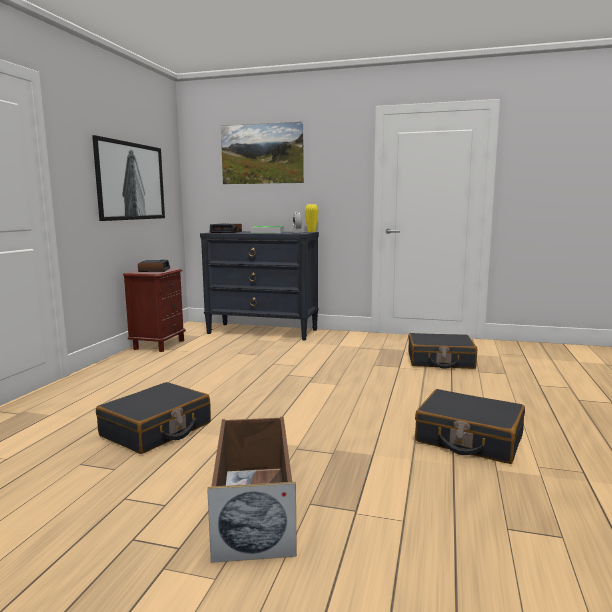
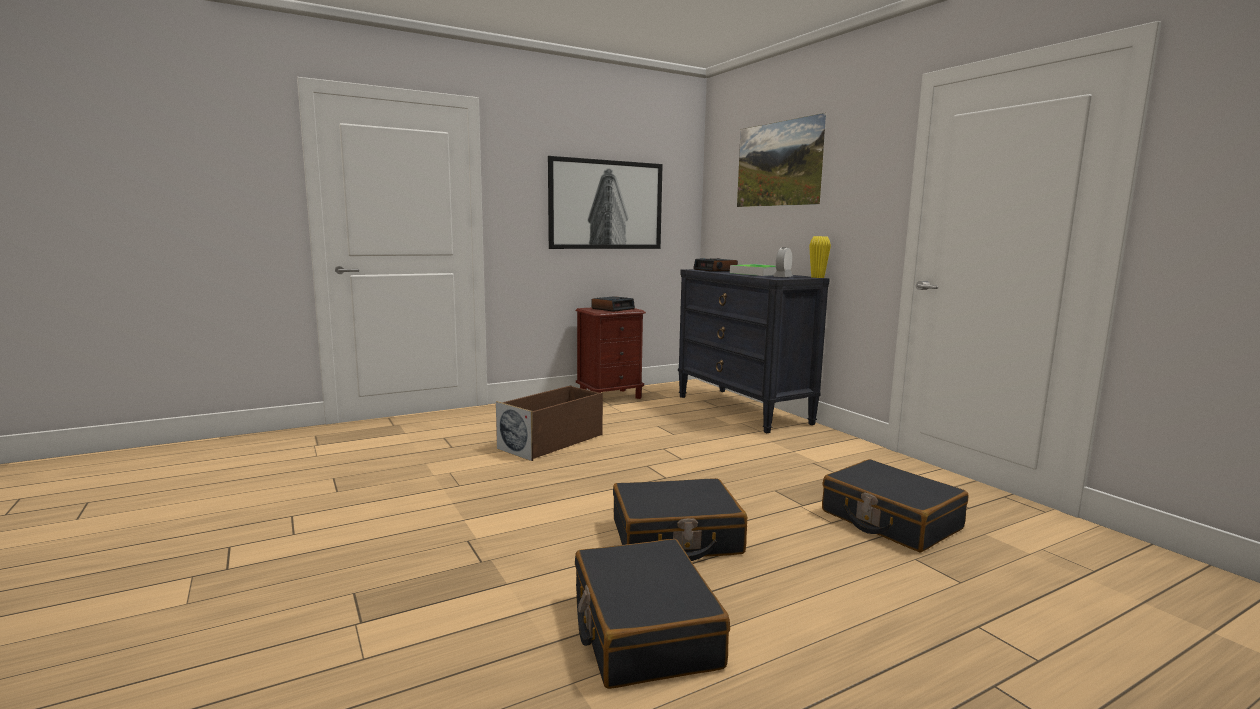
camera: 45 degrees right, 0 degrees up
(156, 430) = (426, 473): black suitcase -> black suitcase (676, 537)
(253, 509) = (318, 571): brown storage box -> brown storage box (552, 441)

